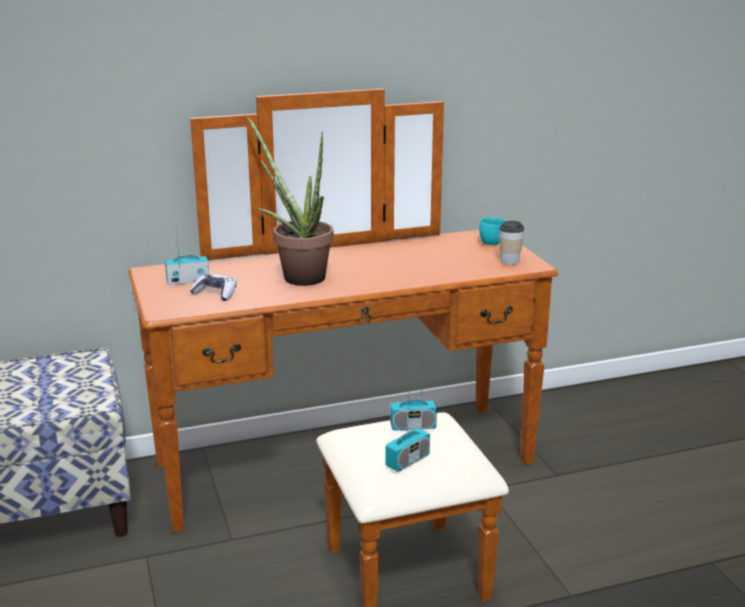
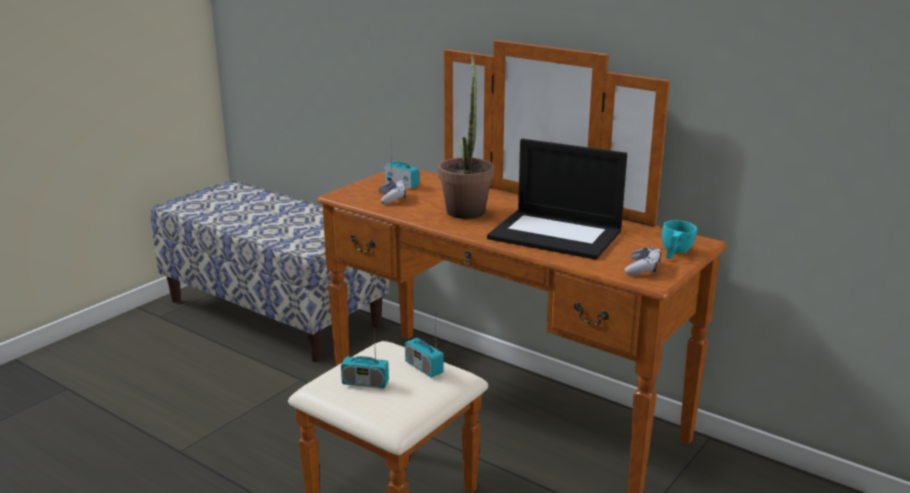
camera: 55 degrees right, 0 degrees up
(407, 264) = (557, 234): none -> laptop
(509, 261) = (642, 268): cup -> game controller

